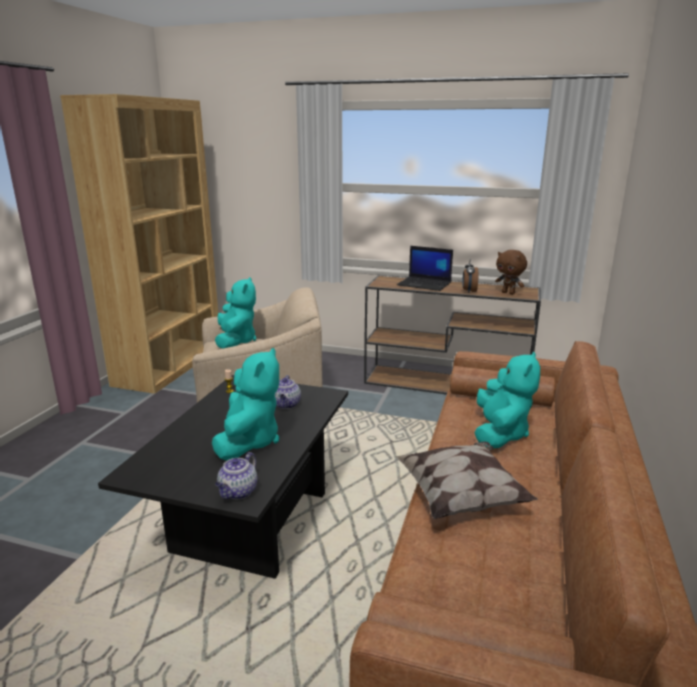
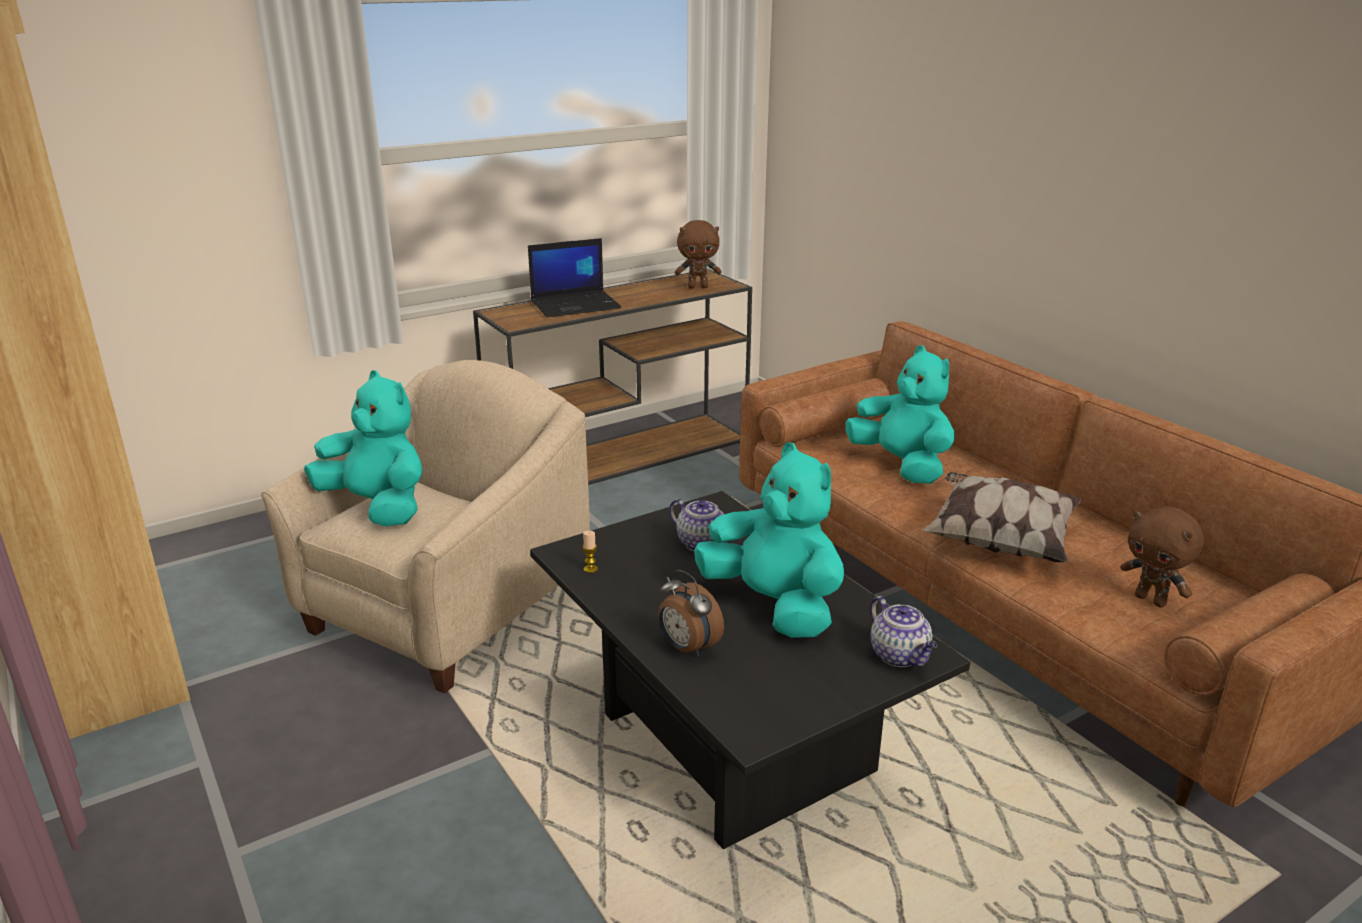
camera: 50 degrees left, 5 degrees up
(469, 291) = (652, 298): alarm clock -> alarm clock (687, 648)
(480, 588) = (1151, 600): none -> brown plush toy

